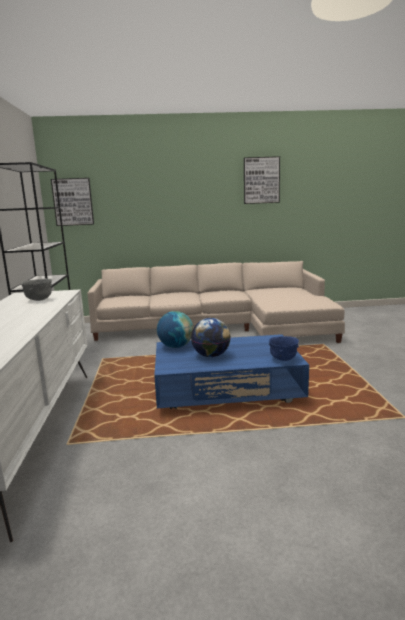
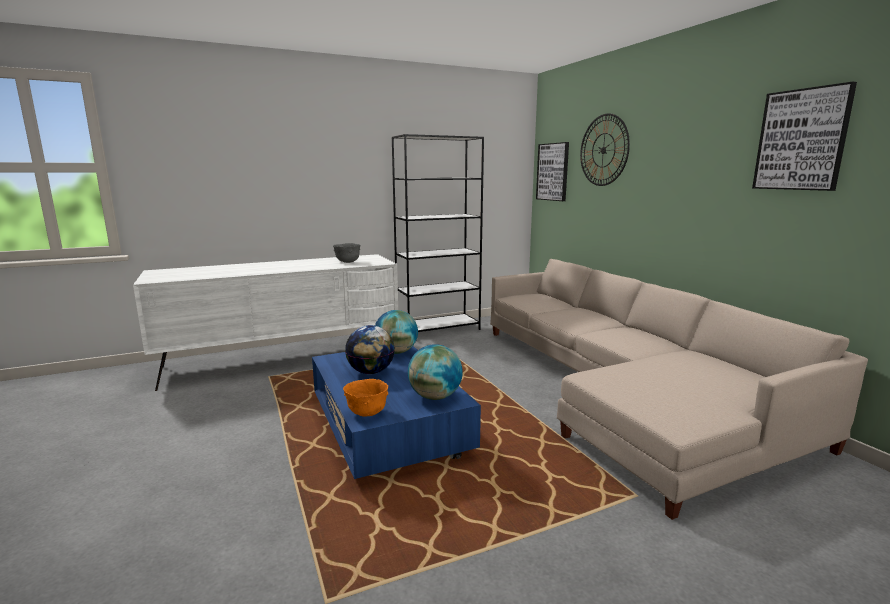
camera: 70 degrees right, 0 degrees up
(130, 184) = (603, 150): none -> wall clock
(266, 342) = (435, 397): none -> globe
(283, 359) = (367, 413): blue bowl -> orange bowl

